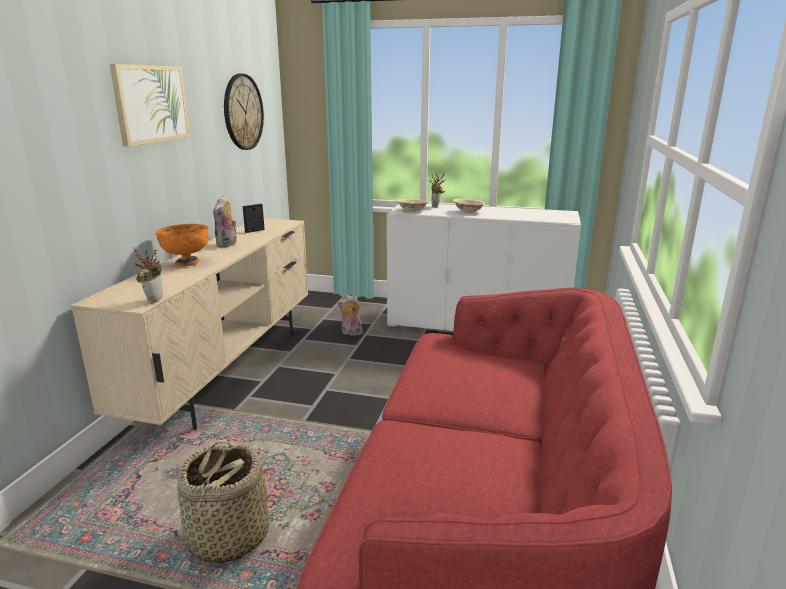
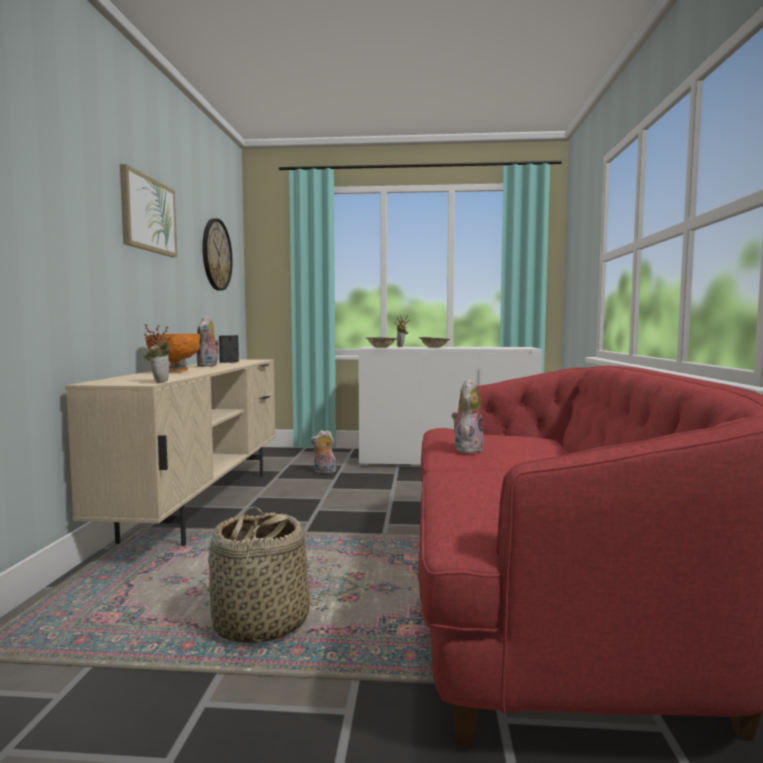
camera: 10 degrees left, 15 degrees down
(434, 386) = (467, 449): none -> plush toy

